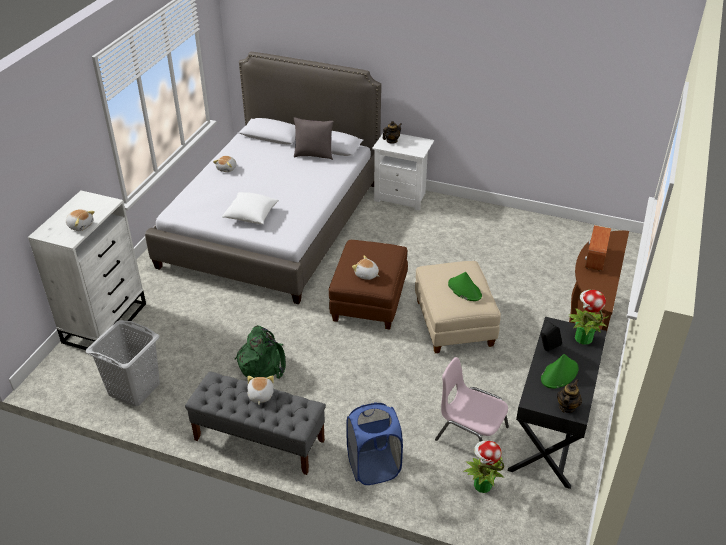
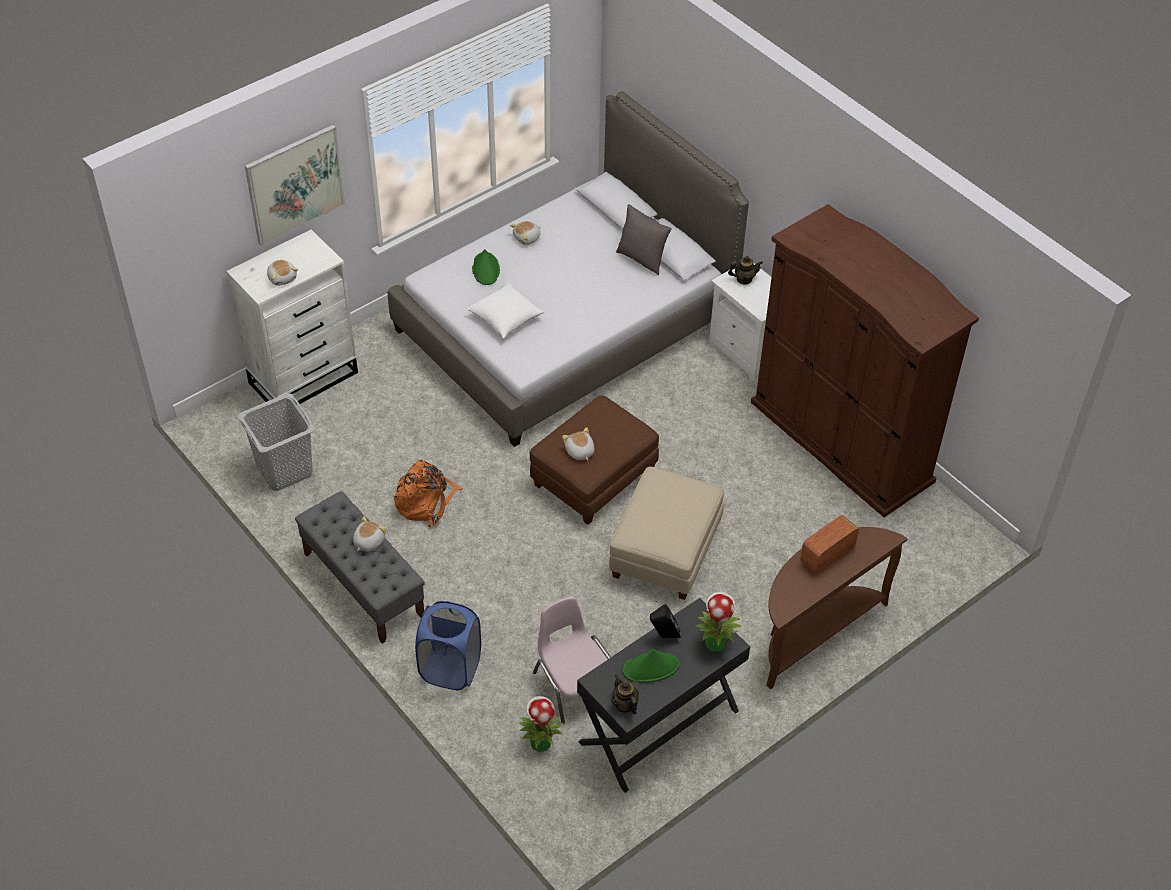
camera: 30 degrees right, 10 degrees up
(62, 148) = (295, 184): none -> picture
(263, 363) = (426, 502): green backpack -> orange backpack
(464, 290) = (670, 520): green hat -> green hat (485, 269)
(500, 221) = (841, 441): none -> brown wardrobe
(567, 407) = (624, 705): teapot -> teapot turned 90 degrees counterclockwise

